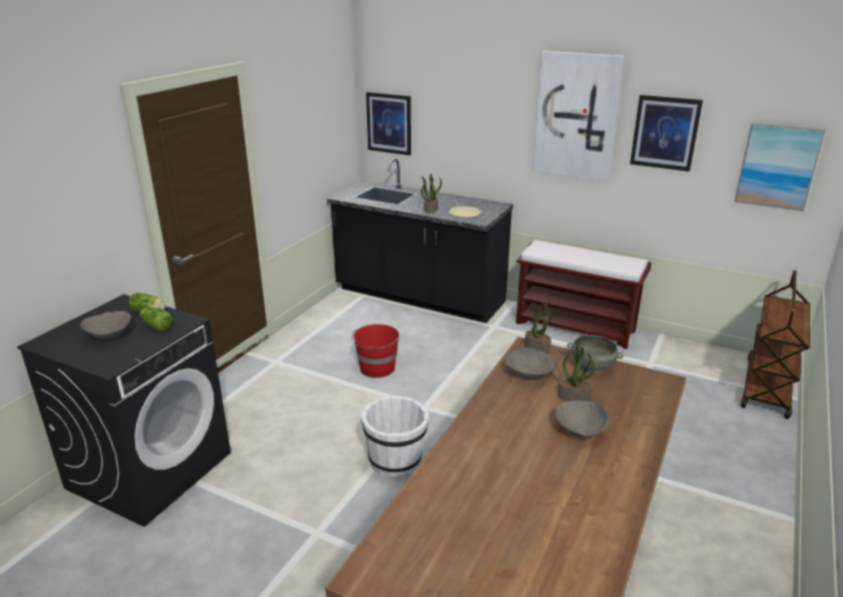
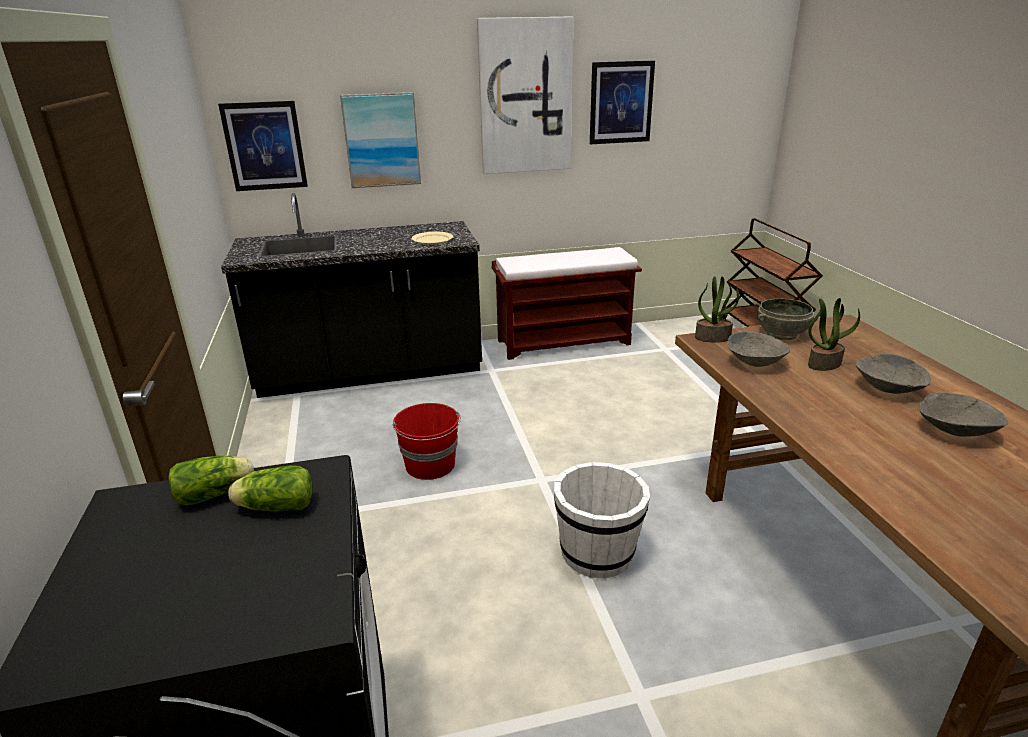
camera: 40 degrees left, 0 degrees up
(108, 335) = (201, 568): grey bowl -> grey bowl (955, 431)
(430, 209) = (385, 245): potted plant -> none
(777, 166) = (723, 121): picture -> picture (381, 140)

